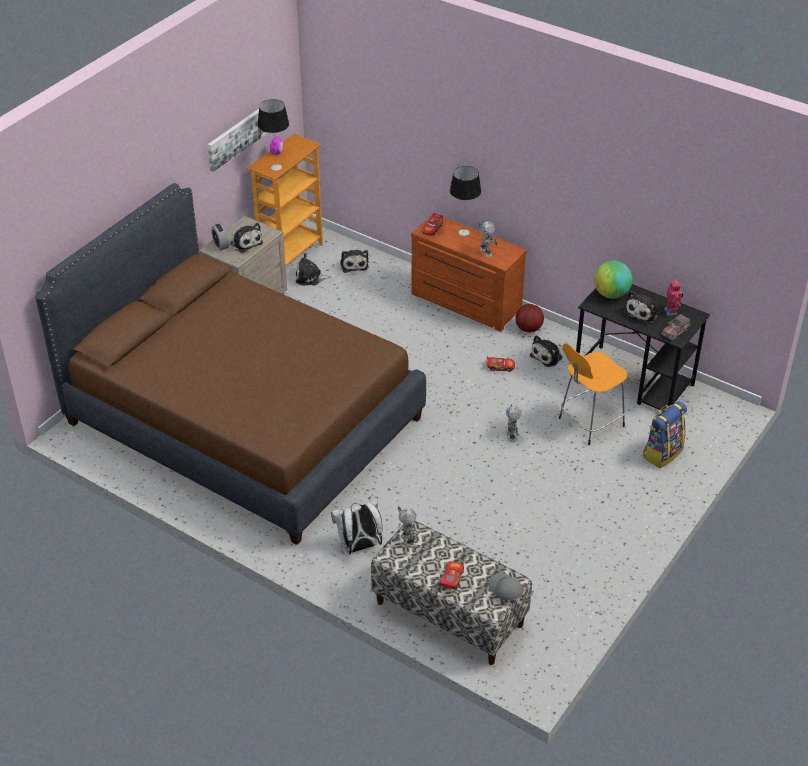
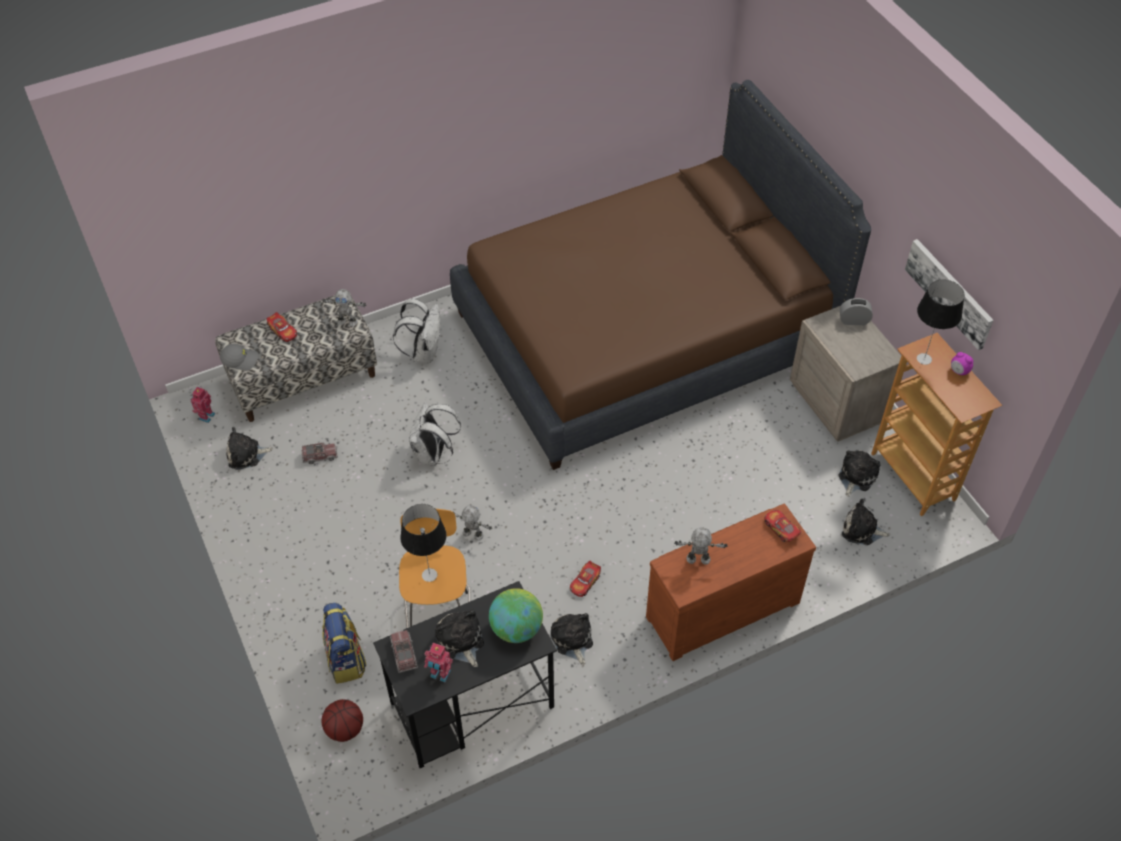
camera: 120 degrees right, 10 degrees up
(245, 242) = (847, 342): plush toy -> plush toy (246, 455)
(460, 489) = (433, 455): none -> white backpack
(464, 232) = (753, 557): table lamp -> table lamp (429, 574)
(517, 558) = (320, 456): none -> toy truck
(528, 329) = (633, 649): basketball -> basketball (344, 729)
(542, 661) = (206, 416): none -> toy robot

